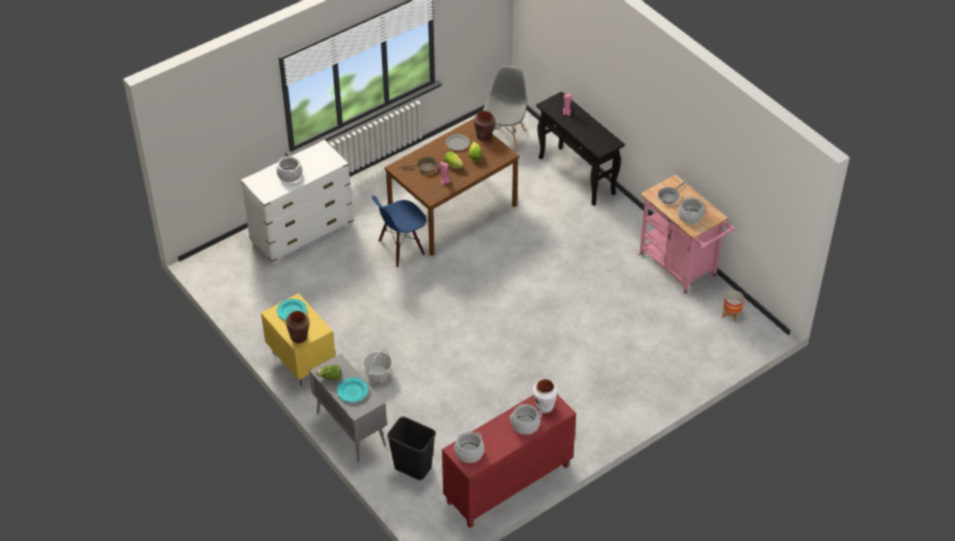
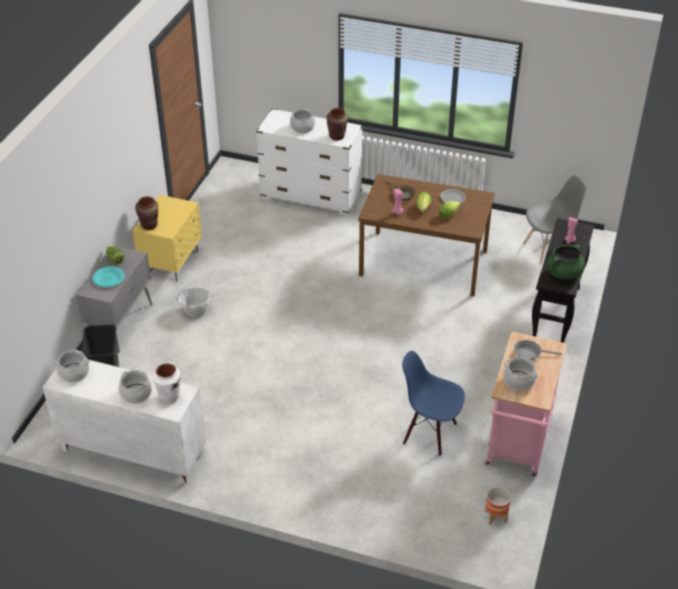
camera: 55 degrees right, 5 degrees down
(291, 311) = (174, 208): turquoise plate -> none
(401, 248) = (349, 255): blue chair -> blue chair (430, 433)
(484, 136) = (479, 208): brown vase -> brown vase (337, 136)
(508, 485) = (131, 452): red cabinet -> white cabinet
(598, 136) = (563, 273): none -> green cooking pot

